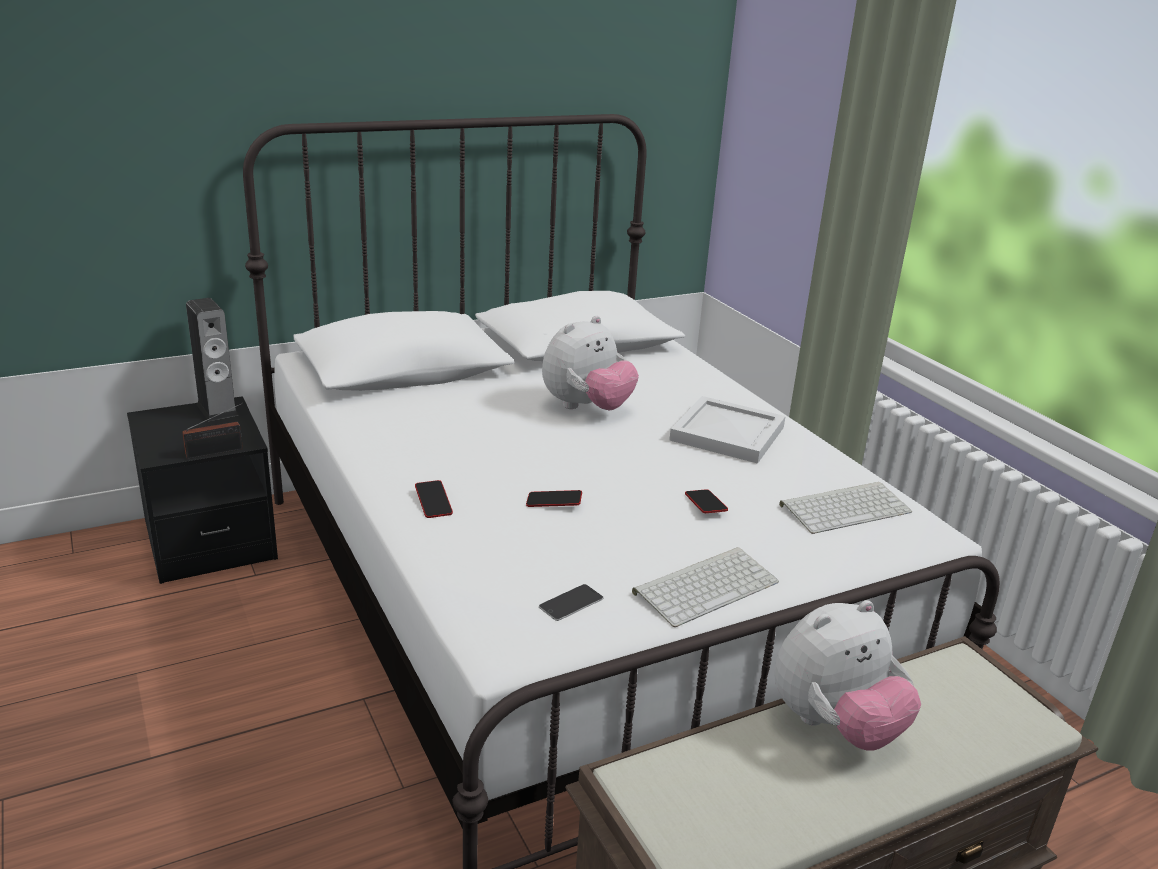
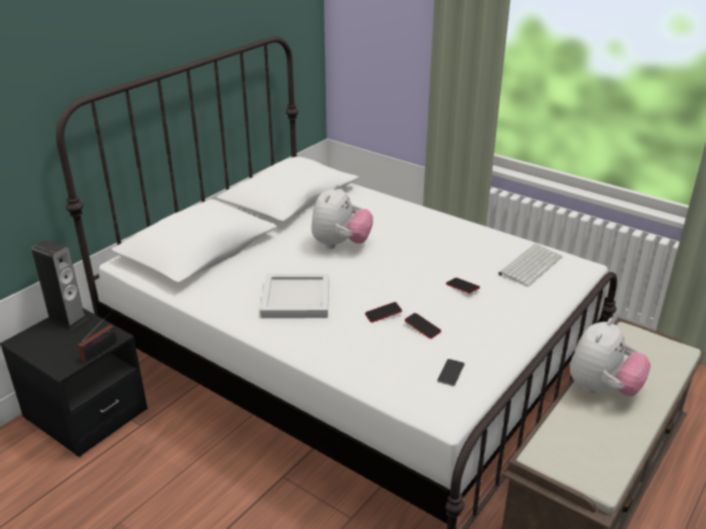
camera: 25 degrees left, 5 degrees up
(433, 502) = (316, 339): phone -> phone (422, 328)
(706, 585) = (506, 336): keyboard -> none
(726, 433) = (431, 237): white tray -> white tray (295, 298)

